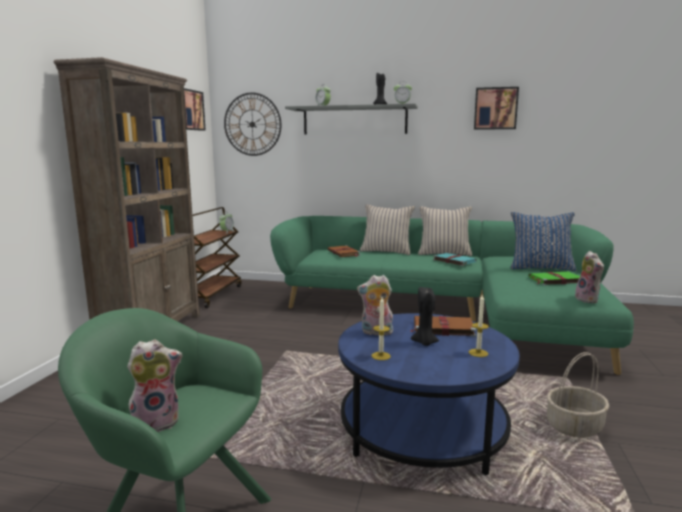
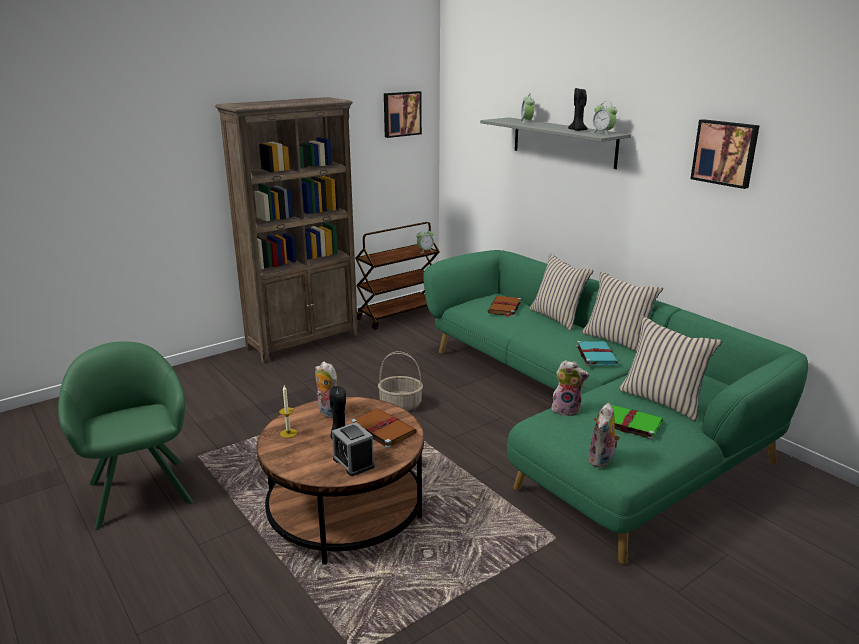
camera: 40 degrees right, 10 degrees up
(157, 422) = (111, 421): plush toy -> plush toy (567, 410)
(252, 124) = (471, 129): wall clock -> none
(422, 429) = (345, 511): blue coffee table -> brown coffee table
(478, 353) = (353, 462): candle -> alarm clock
(540, 268) = (662, 400): blue pillow -> beige pillow
(574, 426) = (463, 576): basket -> basket (401, 404)

